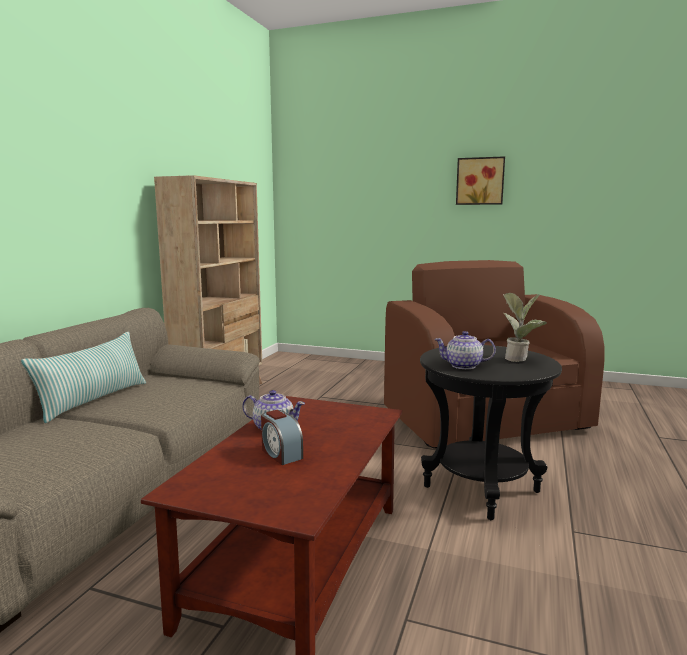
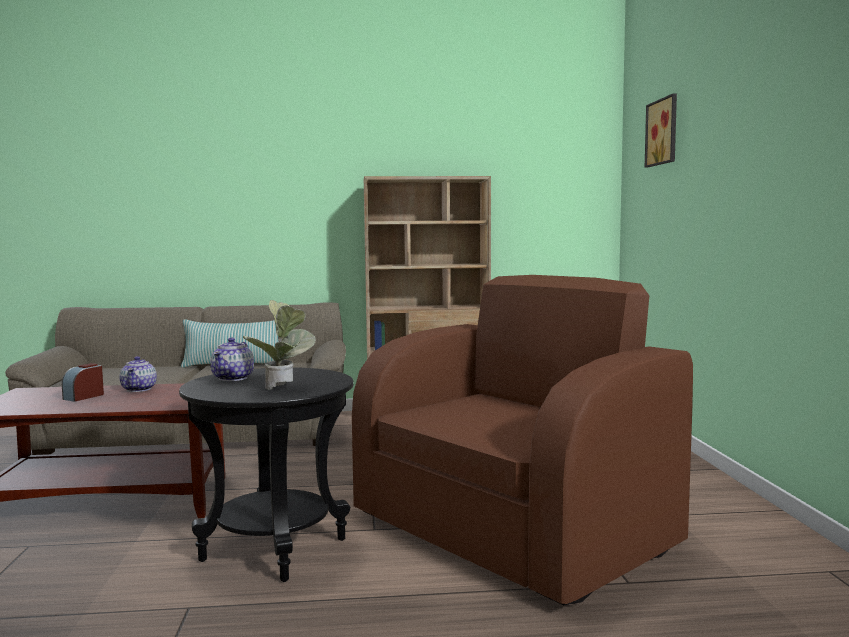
camera: 65 degrees right, 5 degrees down
(464, 366) = (233, 378): teapot -> teapot turned 150 degrees counterclockwise
(480, 181) = (780, 137): picture -> picture (664, 132)

